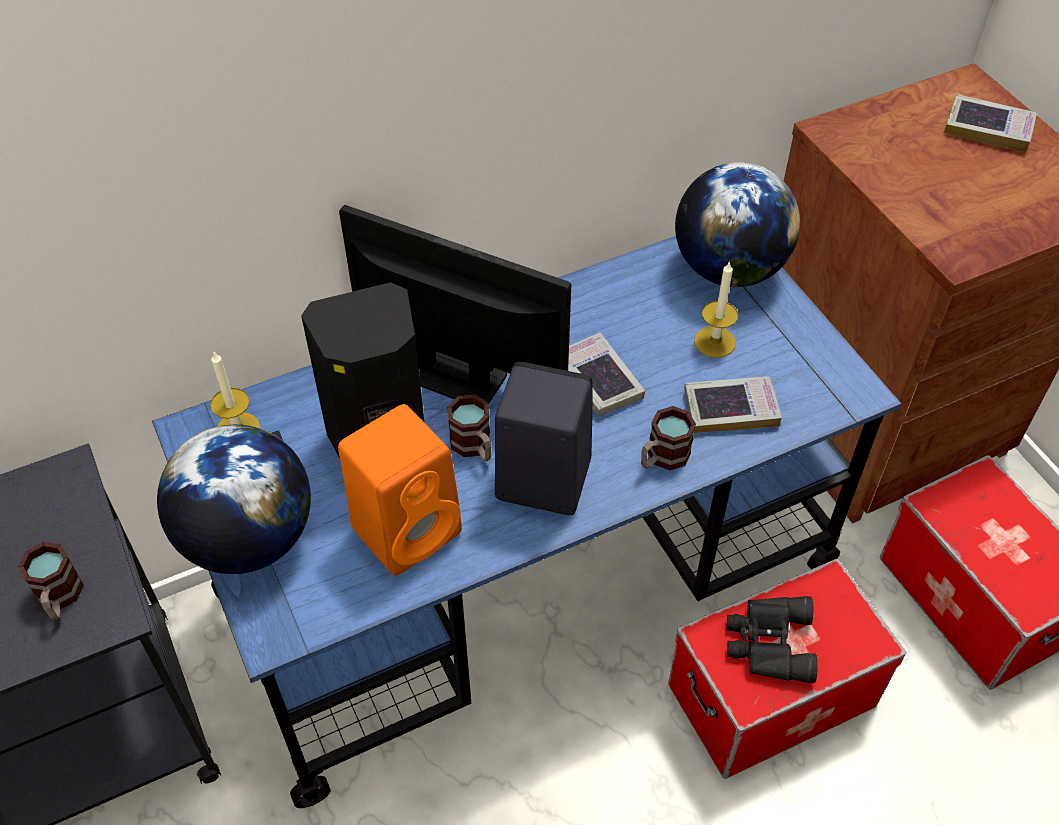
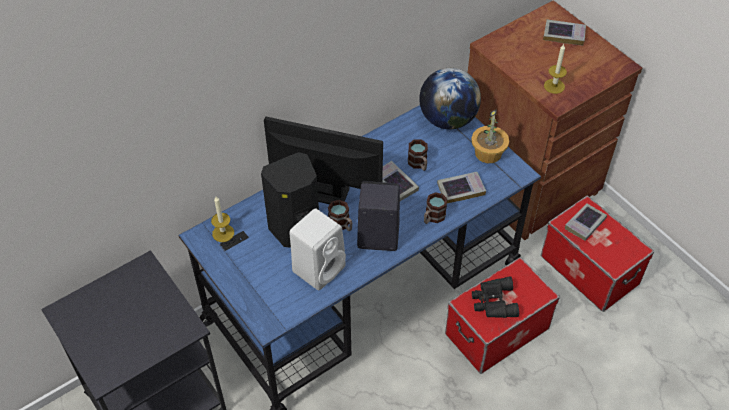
camera: 10 degrees left, 0 degrees up
(59, 598) = (161, 324): mug -> mug (419, 164)
(248, 539) = (243, 284): globe -> none
(409, 528) = (319, 268): orange speaker -> white speaker
(715, 342) = (447, 157): candle -> candle (554, 86)
(800, 344) = (488, 153): none -> potted plant
(977, 511) = (585, 224): none -> book

